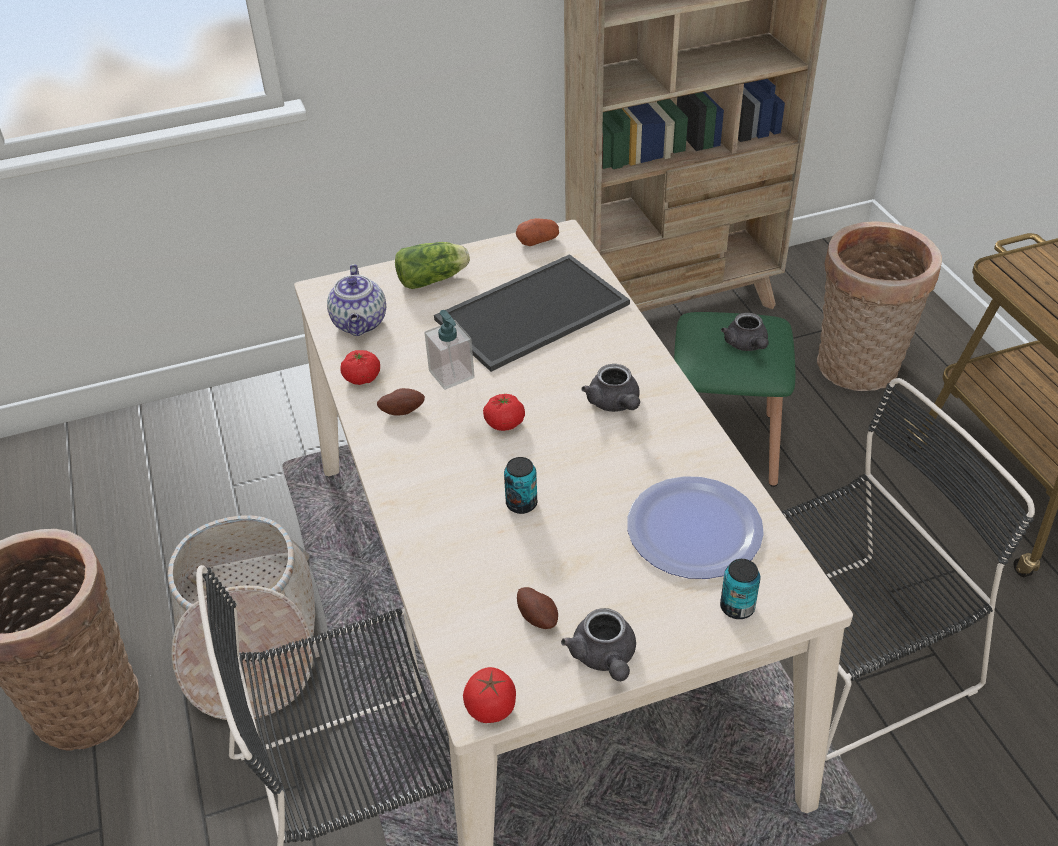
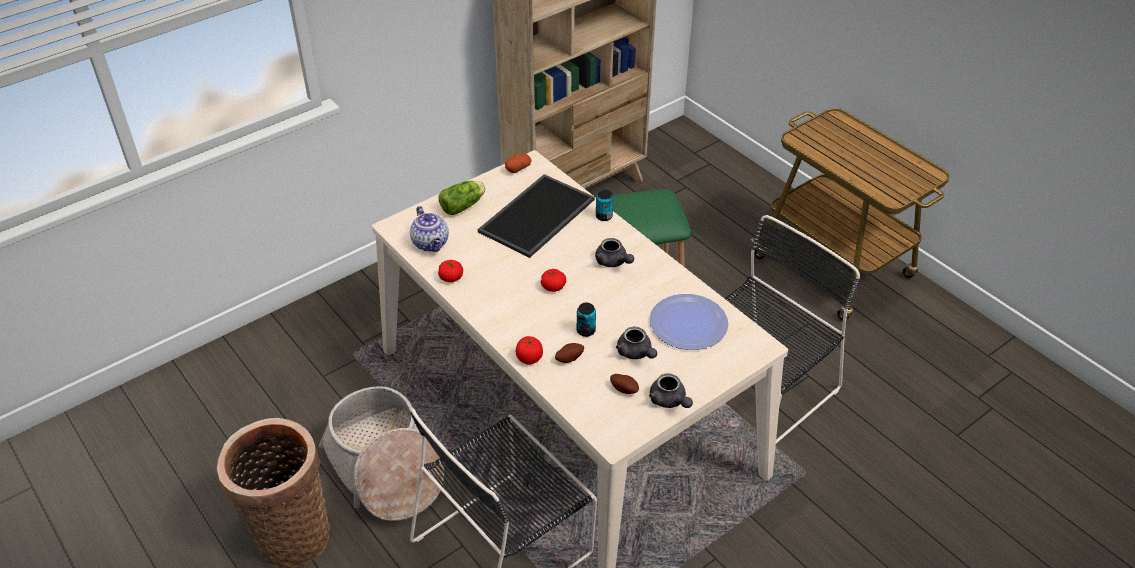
camera: 20 degrees left, 0 degrees up
(402, 410) = (487, 292): potato -> potato (569, 358)
(451, 374) = (506, 264): soap dispenser -> none
(491, 708) = (621, 440): tomato -> tomato (529, 358)
(737, 607) = (728, 359): can -> can (604, 216)
(747, 345) = (655, 211): grey teapot -> grey teapot (636, 353)
(857, 370) = (709, 213): basket -> none

